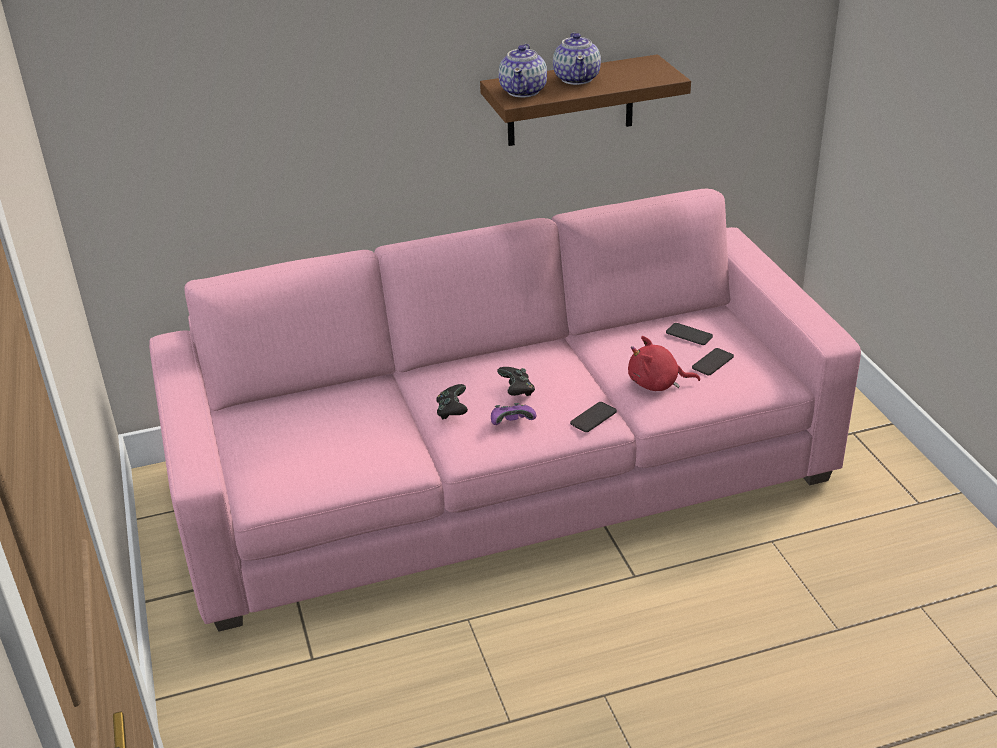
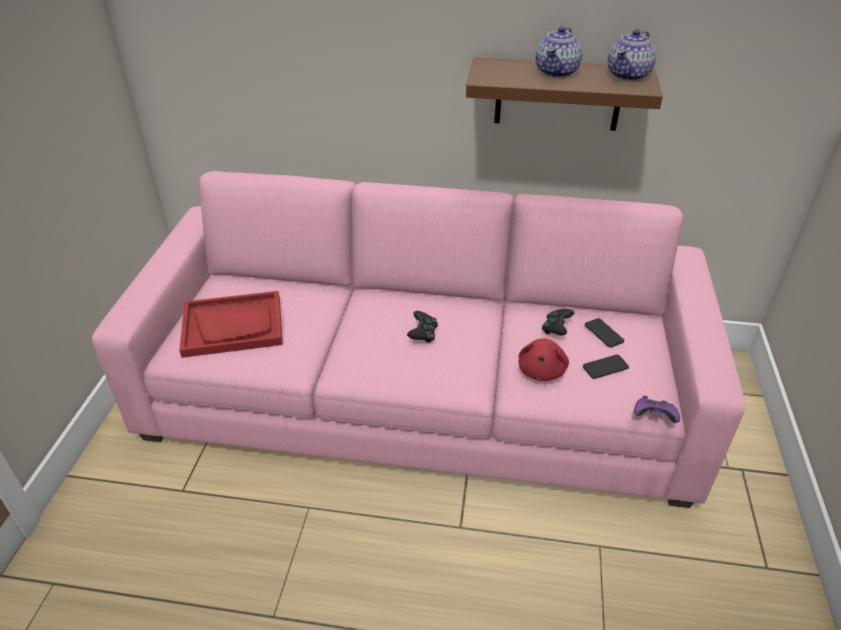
camera: 25 degrees right, 5 degrees up
(303, 447) = (233, 326): none -> red tray
(452, 411) = (360, 335): black game controller -> black game controller (556, 329)
(512, 423) = (396, 363): purple game controller -> purple game controller (654, 417)
(524, 91) = (499, 73): teapot -> teapot (629, 75)
(593, 417) = (464, 382): phone -> none
(657, 384) = (542, 370): red plush toy -> red plush toy turned 105 degrees counterclockwise

